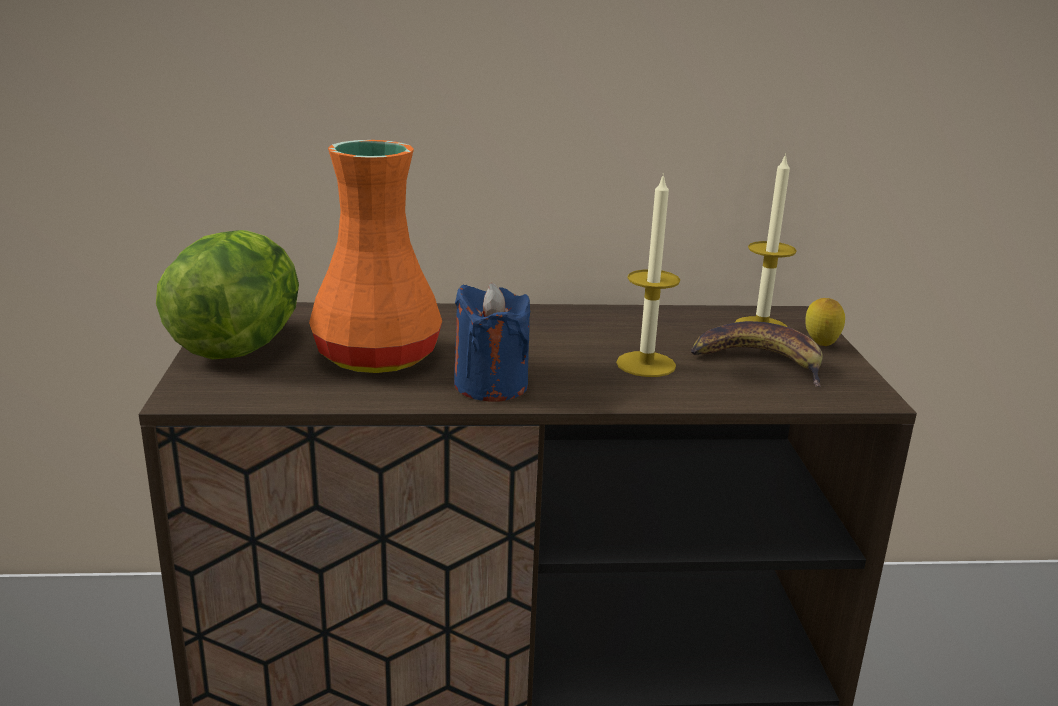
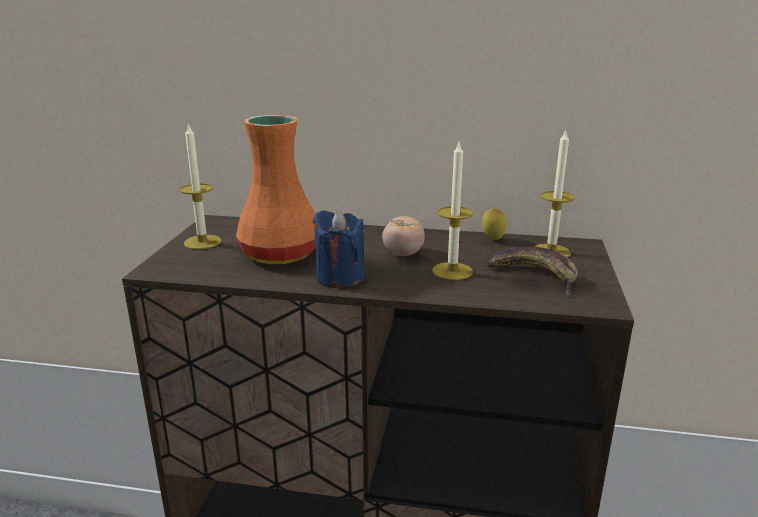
camera: 15 degrees right, 0 degrees up
(239, 346) = (202, 242): lettuce -> candle
(561, 344) = (403, 254): none -> tomato
(820, 345) = (588, 267): lemon -> lemon (493, 239)

